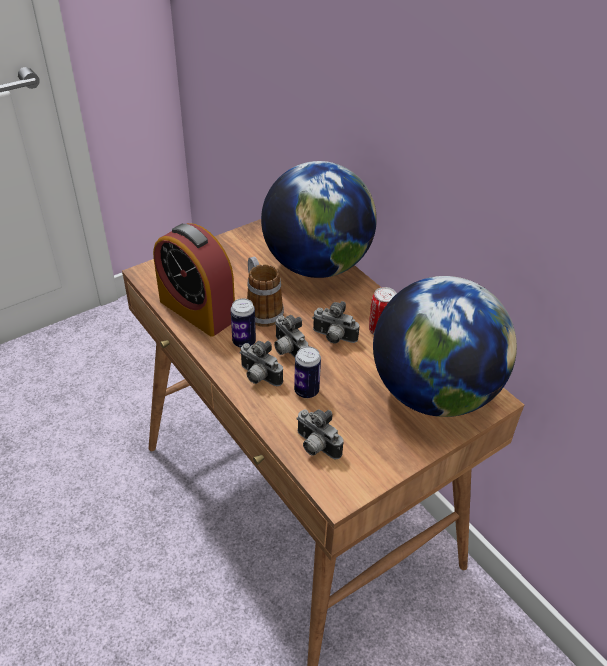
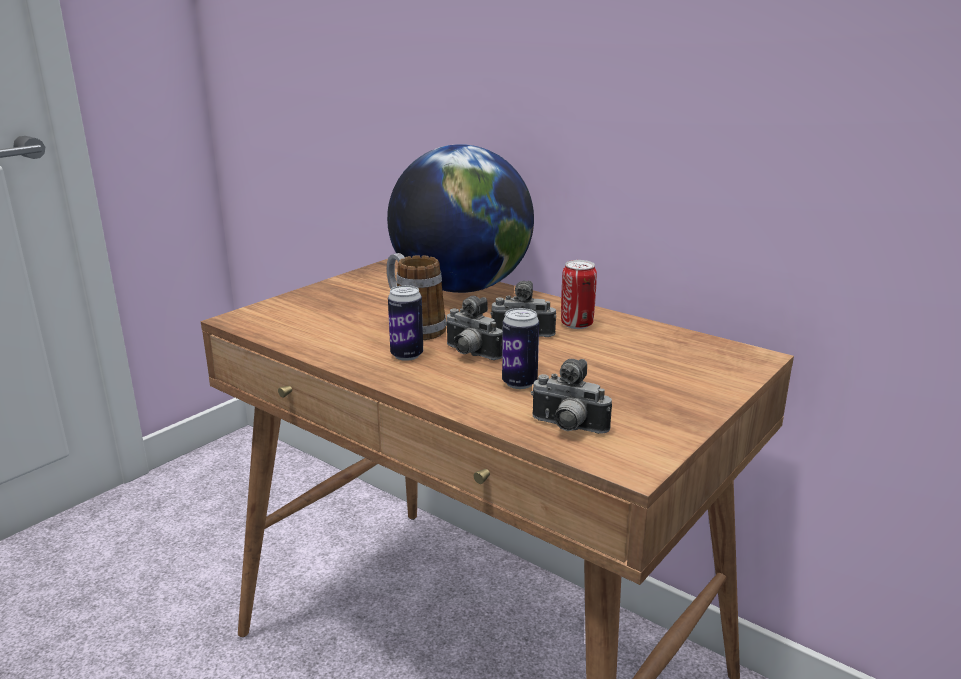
camera: 15 degrees left, 20 degrees down
(197, 310) = (326, 338): alarm clock -> none
(258, 377) = (446, 381): camera -> none
(433, 393) = (680, 362): globe -> none

